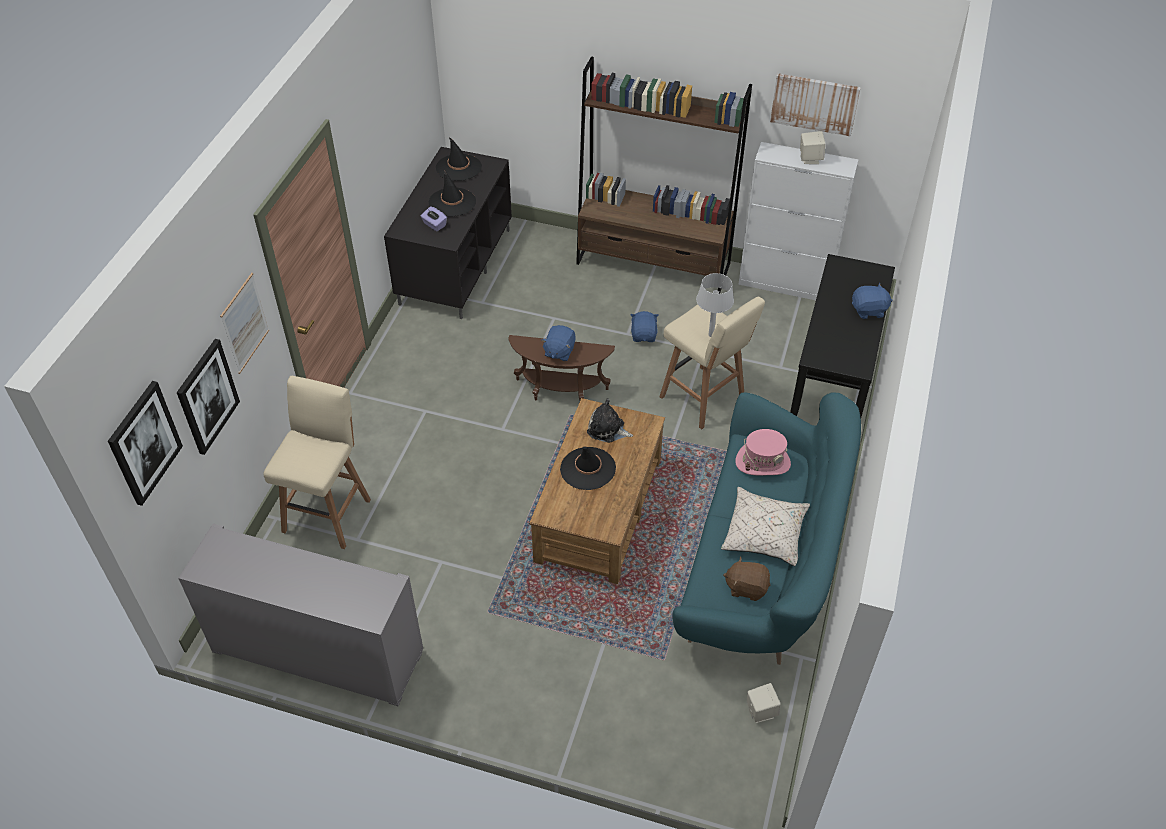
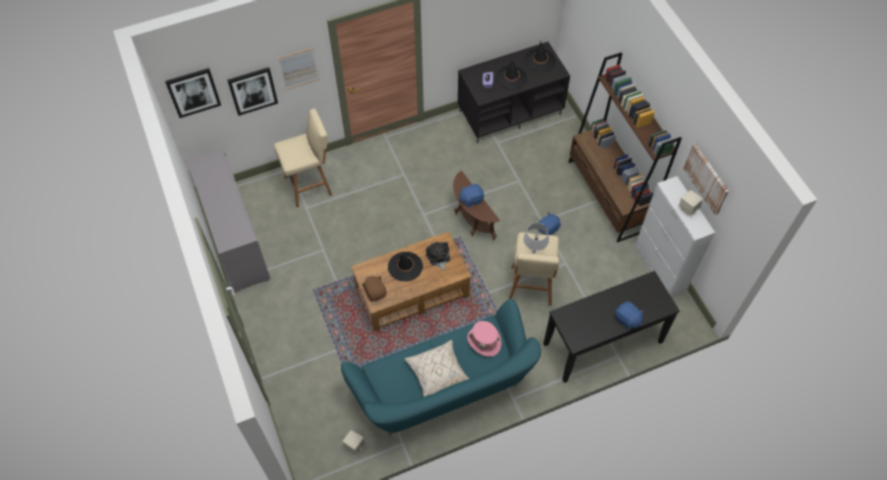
camera: 50 degrees right, 10 degrees up
(746, 587) = (395, 386): brown plush toy -> brown plush toy (375, 292)

